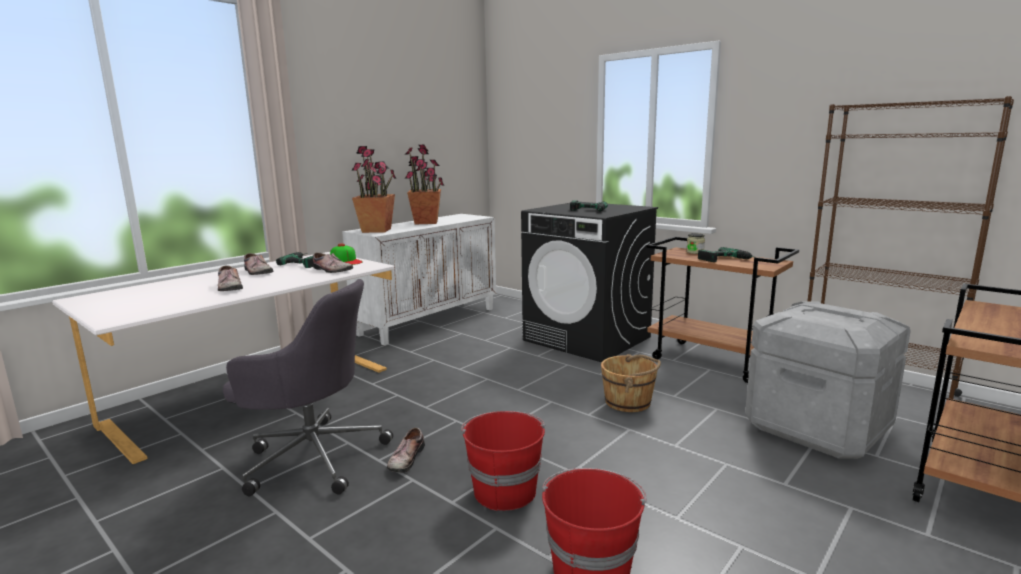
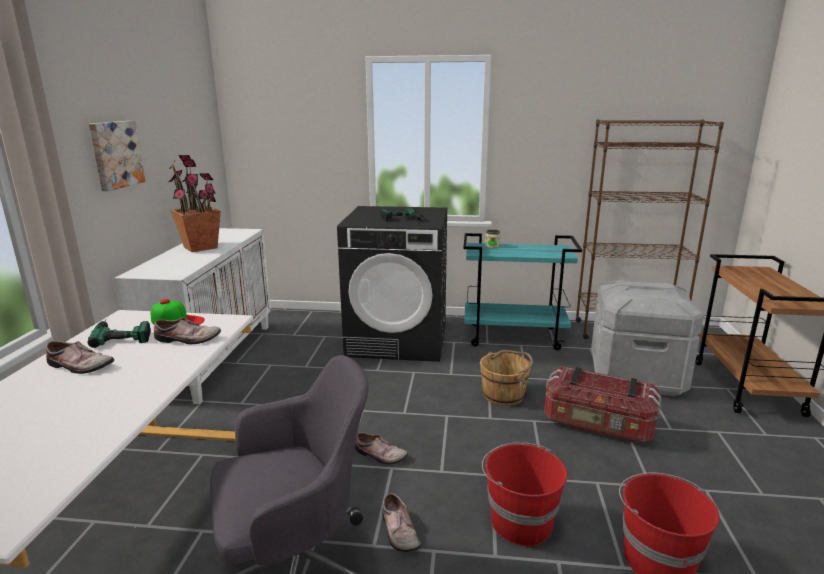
camera: 35 degrees left, 5 degrees up
(228, 287) = (89, 404): shoe -> shoe (379, 455)
(360, 139) = (115, 154): none -> picture
(377, 230) = (163, 269): potted plant -> none
(695, 452) = (597, 424): none -> storage box
(713, 361) = (514, 336): brown cart -> turquoise cart
(729, 260) = (530, 251): power drill -> none

